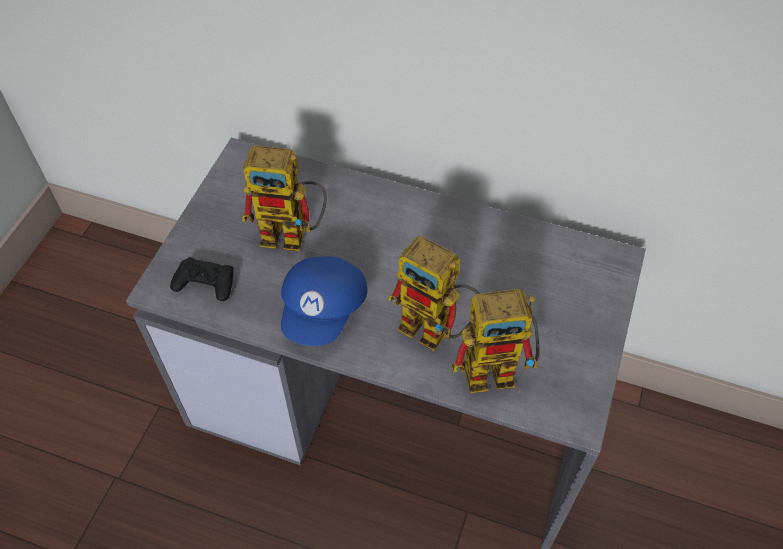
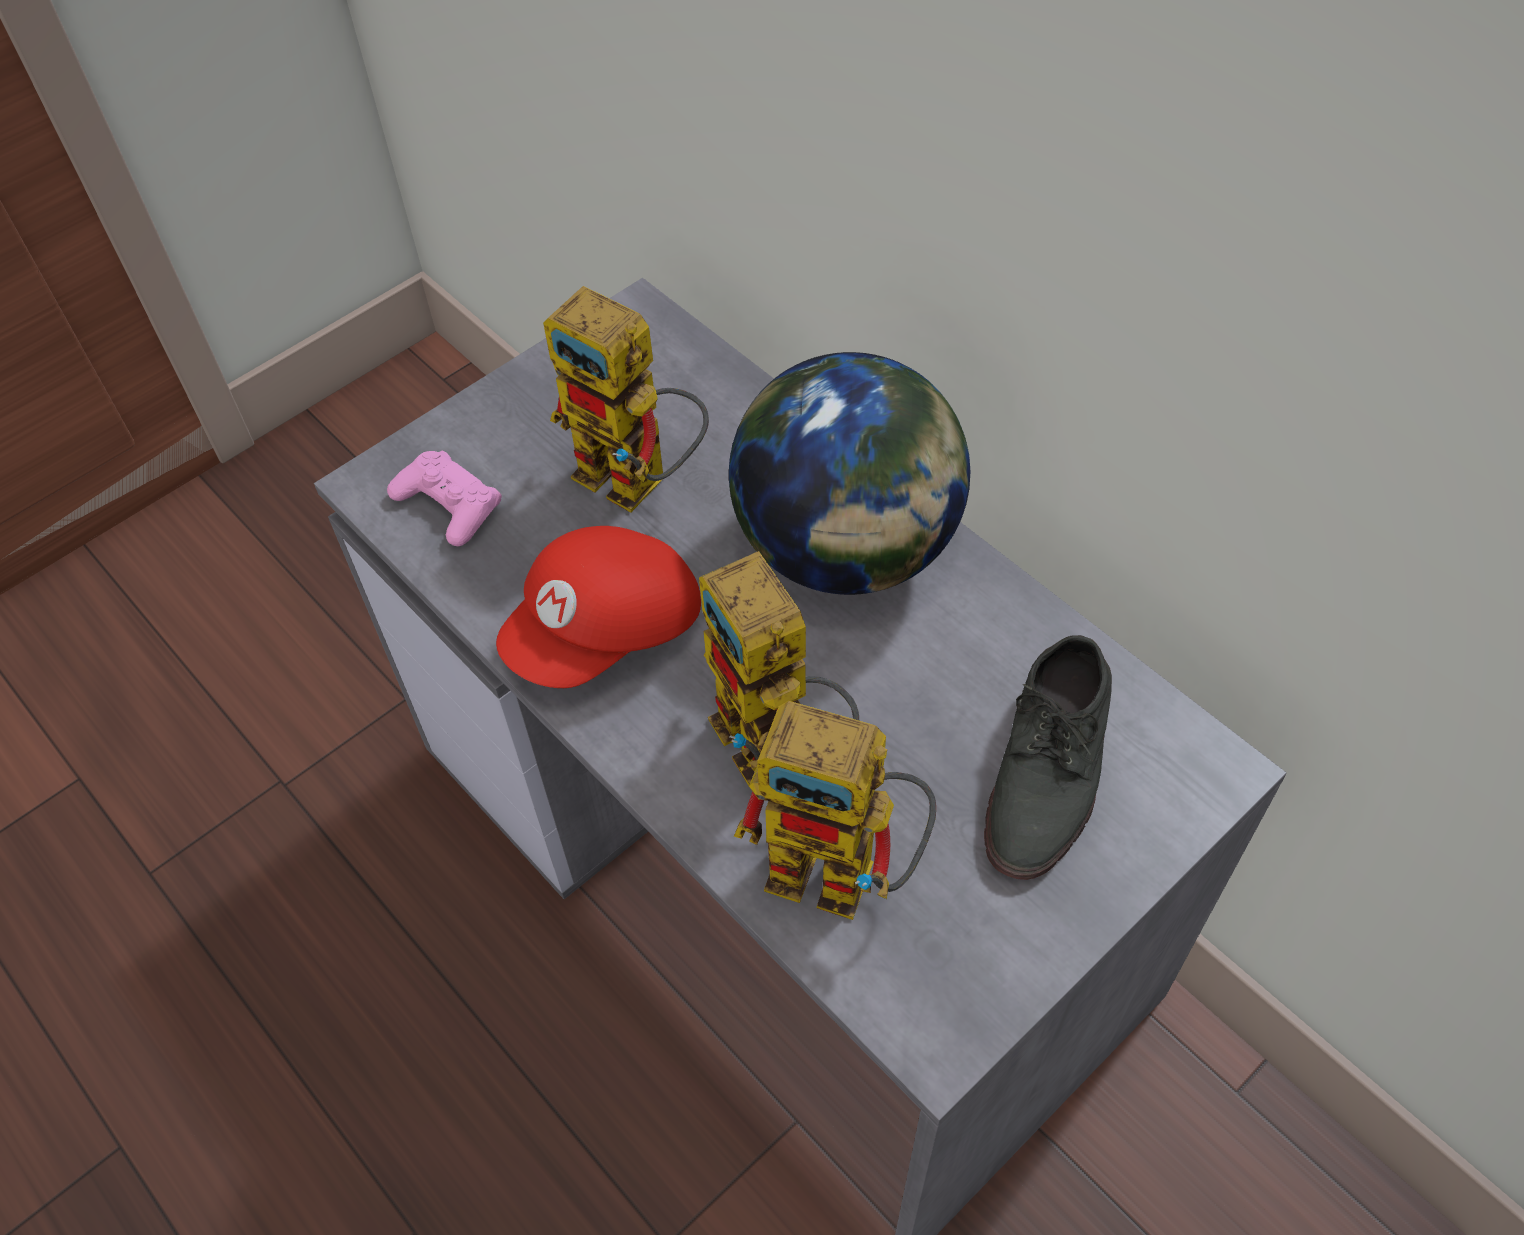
camera: 30 degrees right, 0 degrees up
(205, 283) = (448, 504): black game controller -> pink game controller
(324, 310) = (607, 632): blue cap -> red cap
(410, 228) = (847, 548): none -> globe
(554, 287) = (1050, 768): none -> grey shoe

